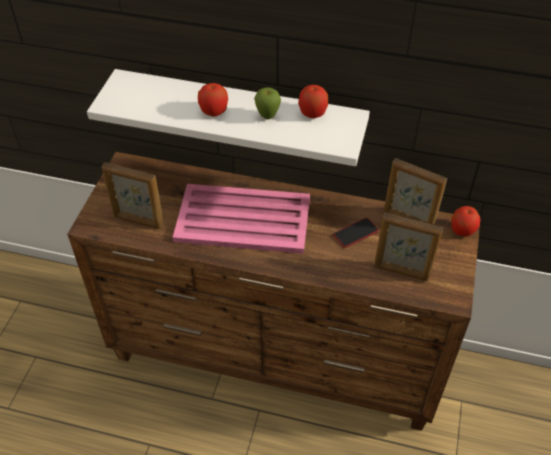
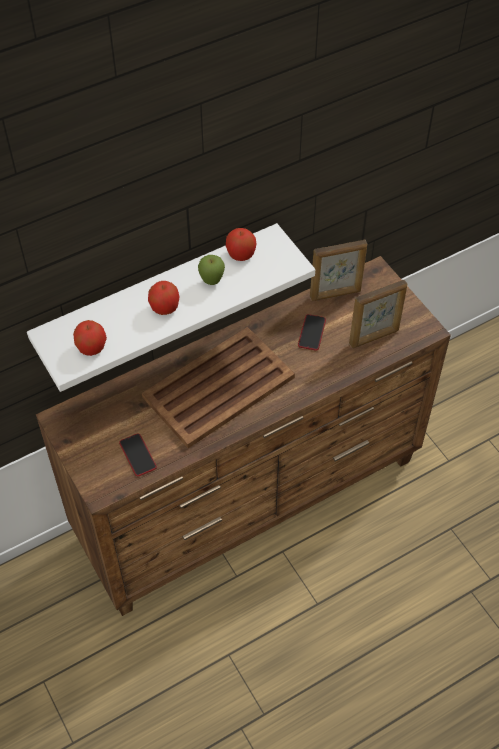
camera: 45 degrees left, 5 degrees up
(138, 221) = (138, 455): picture frame -> phone
(242, 219) = (217, 388): pink tray -> brown tray
(462, 230) = (379, 274): apple -> apple (92, 348)

